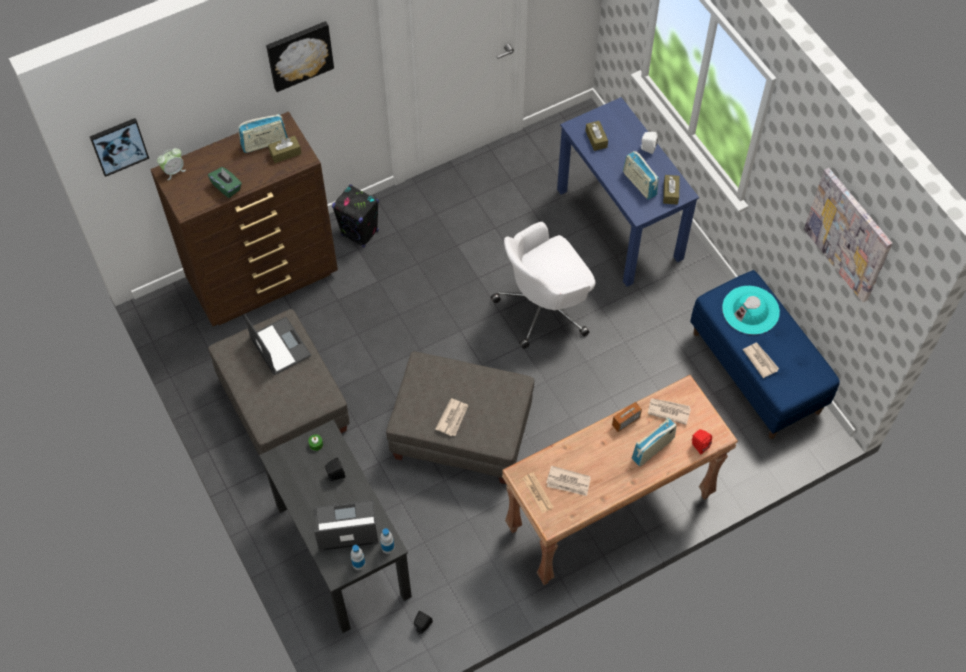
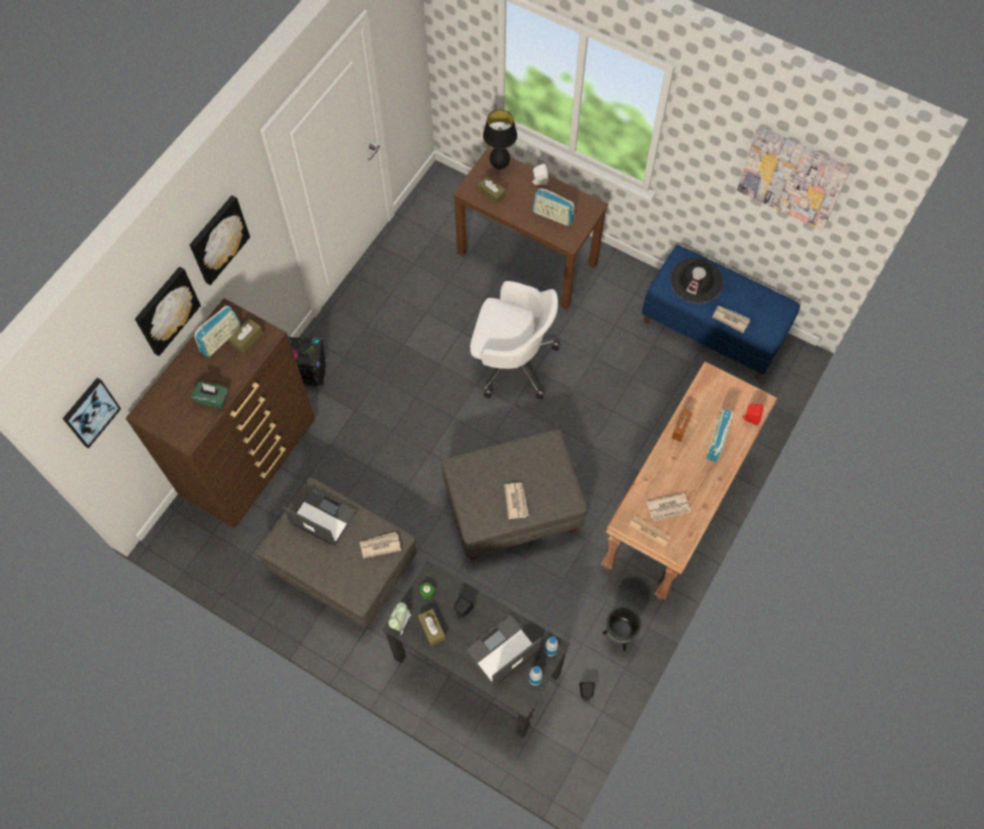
camera: 30 degrees left, 5 degrees up
(174, 171) = (150, 408): alarm clock -> alarm clock (400, 622)
(224, 93) = (166, 310): none -> picture
(484, 594) = (618, 636): none -> black planter
(545, 307) = (511, 361): white office chair -> white office chair turned 105 degrees counterclockwise
(619, 118) = (499, 166): none -> black table lamp
(619, 224) = (527, 258): blue desk -> brown desk
(668, 411) = (708, 401): newspaper -> newspaper (380, 545)
(670, 193) = (583, 211): brown tissue box -> brown tissue box (432, 629)
(750, 310) = (696, 280): turquoise hat -> black hat

